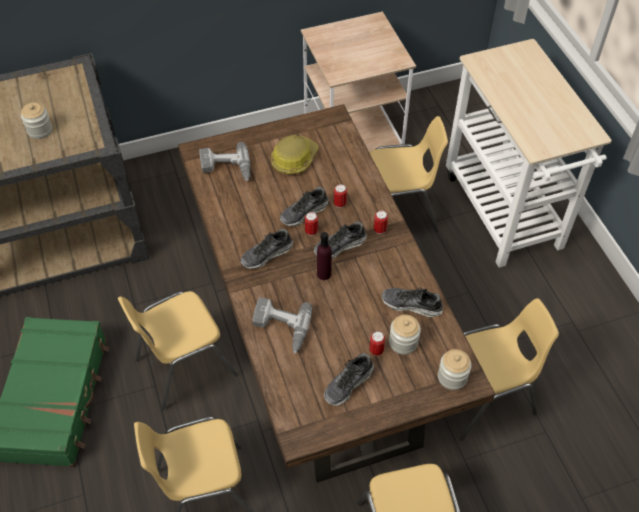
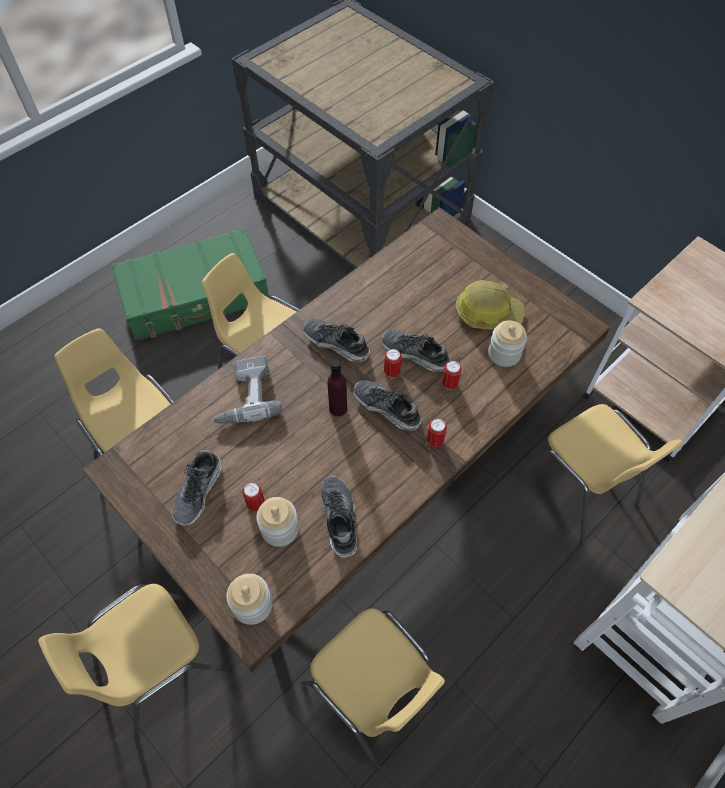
camera: 65 degrees right, 5 degrees up
(40, 130) = (367, 95): jar -> jar (504, 354)
(226, 169) = (432, 260): power drill -> none
(348, 384) = (198, 492): shoe -> shoe turned 90 degrees counterclockwise

